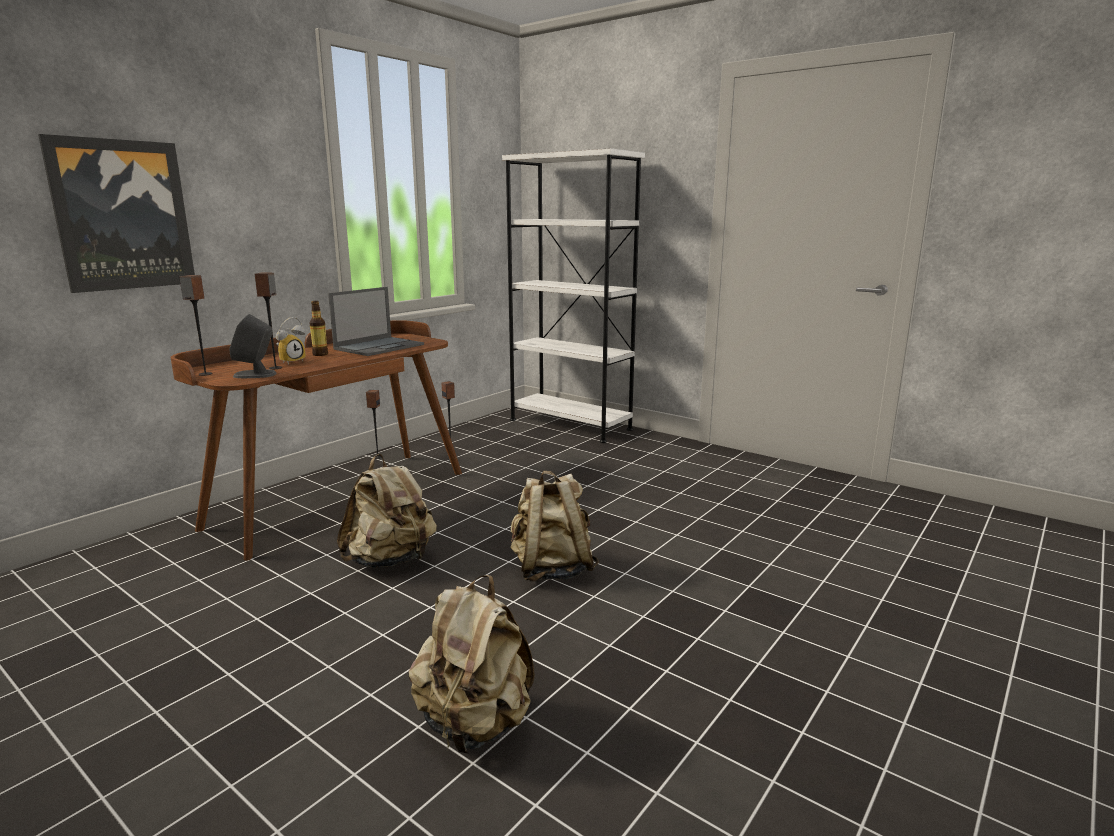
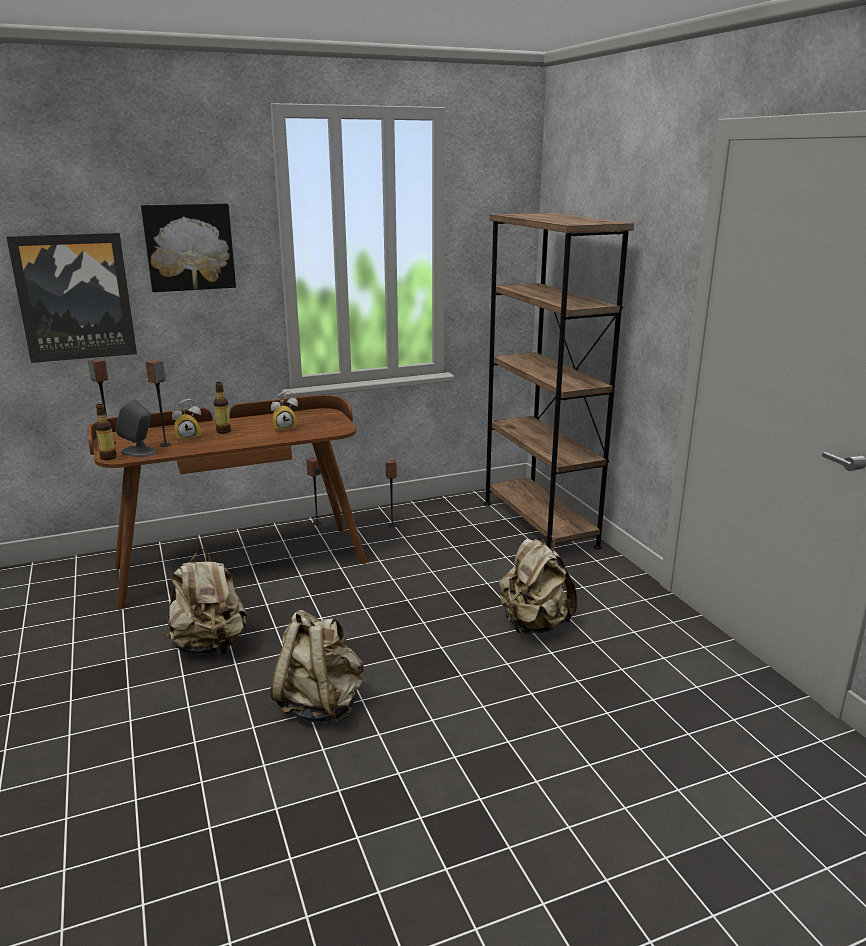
camera: 30 degrees right, 5 degrees up
(227, 382) = (108, 457): none -> bottle
(245, 167) = (189, 247): none -> picture
(380, 347) = (285, 428): laptop -> alarm clock
(475, 724) = (100, 836): beige backpack -> beige backpack (534, 625)
(570, 424) = (539, 524): white bookcase -> brown bookcase

